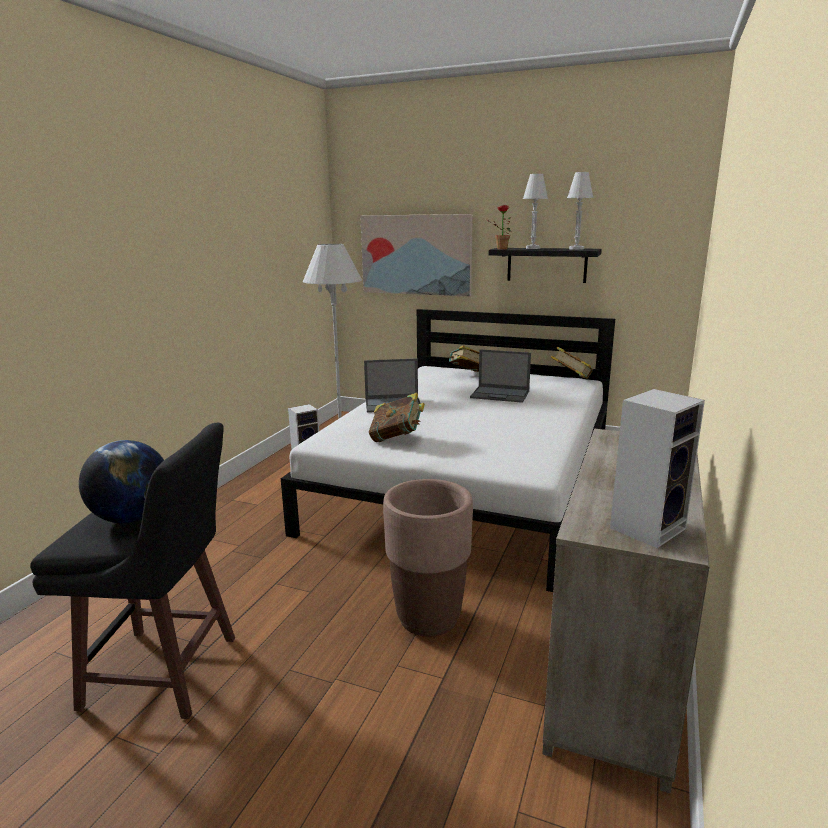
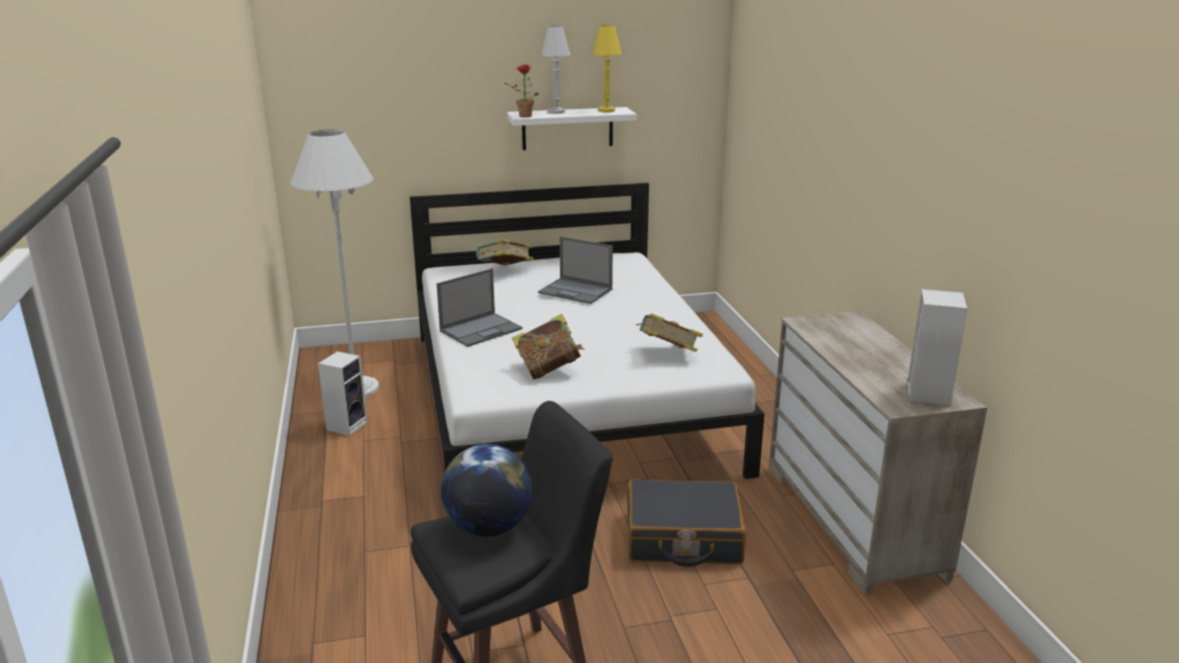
camera: 35 degrees left, 5 degrees up
(416, 255) = (399, 126): picture -> none
(429, 618) = (683, 538): brown planter -> black suitcase
(500, 394) = (576, 291): laptop -> laptop turned 45 degrees clockwise
(546, 265) = (567, 128): black shelf -> white shelf
(571, 379) = (613, 256): book -> book (667, 354)
(576, 249) = (606, 110): white table lamp -> yellow table lamp

